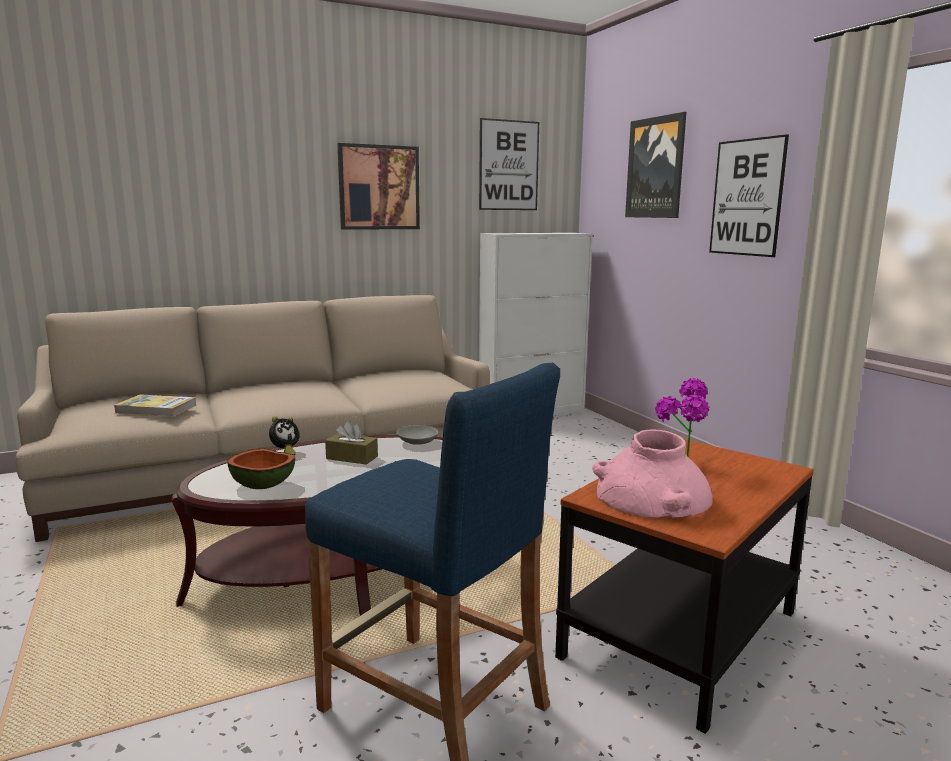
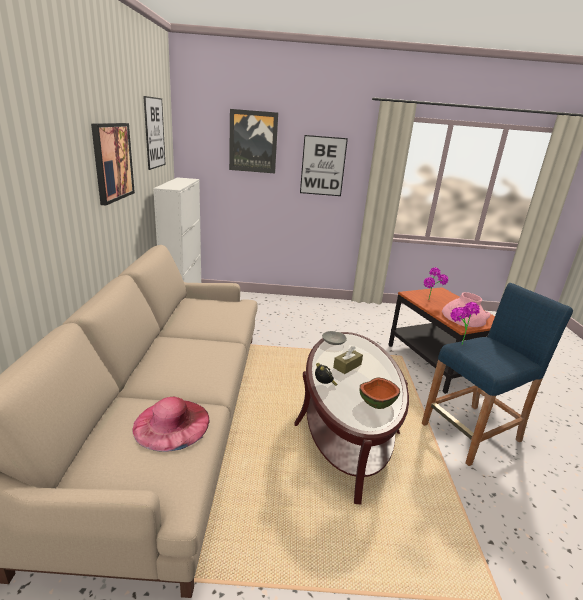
camera: 65 degrees left, 10 degrees up
(156, 409) = (172, 423): book -> pink hat
(414, 458) = (455, 343): none -> potted plant

